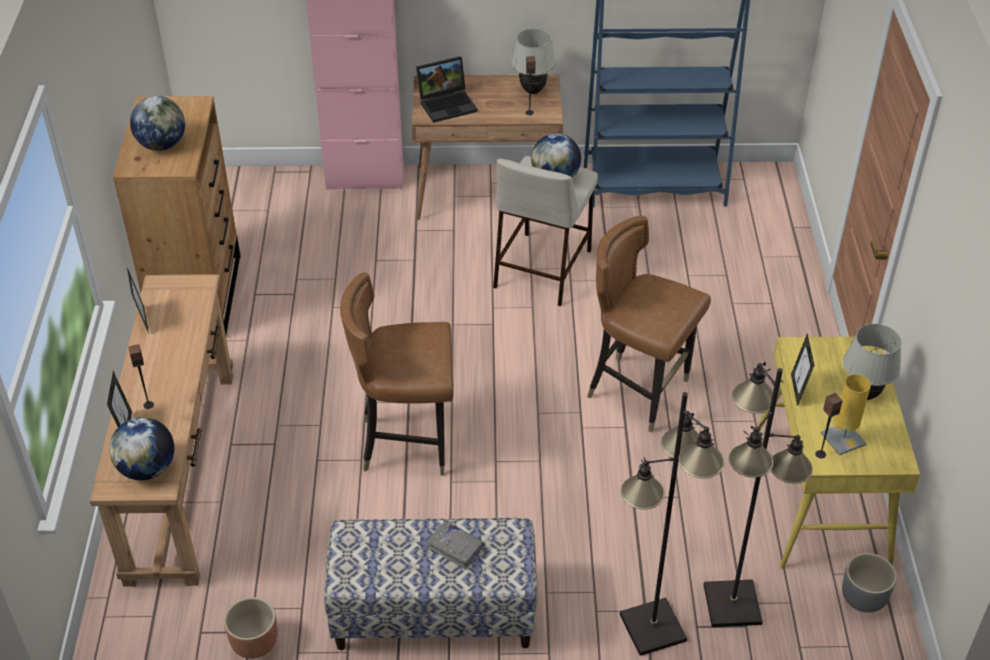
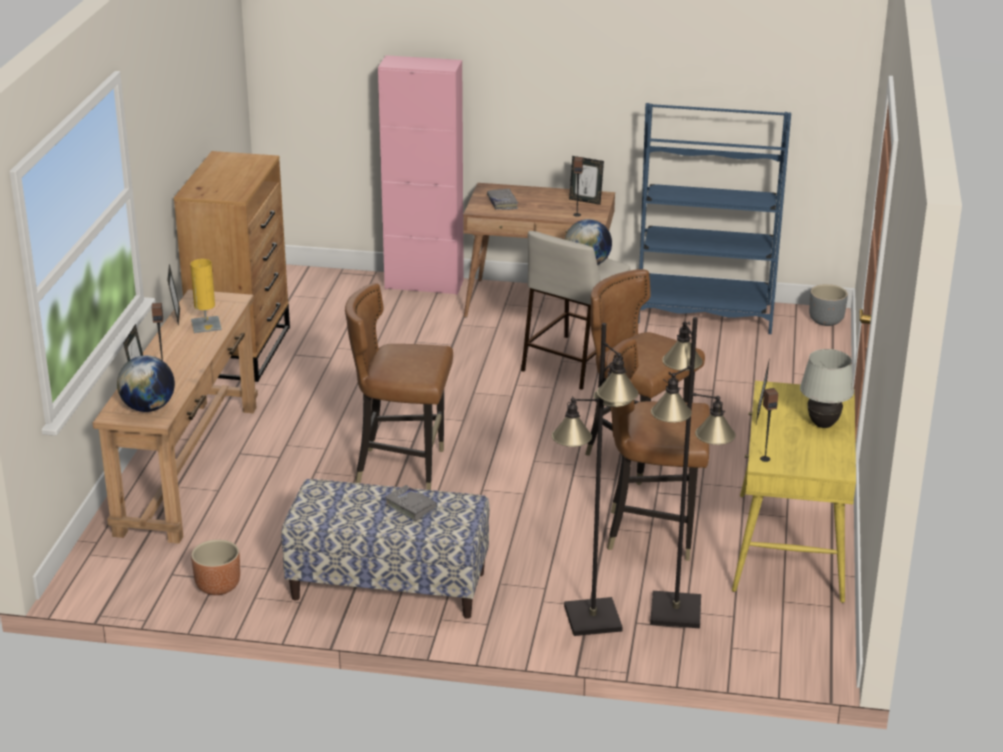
camera: 10 degrees right, 15 degrees down
(162, 145) = (223, 181): globe -> none
(448, 104) = (502, 203): laptop -> grey book
(532, 91) = (585, 201): white table lamp -> picture frame
(681, 497) = (653, 532): none -> brown chair
(843, 439) = (791, 451): yellow table lamp -> yellow table lamp (206, 325)
(864, 598) = (807, 621): grey planter -> grey planter (826, 321)

